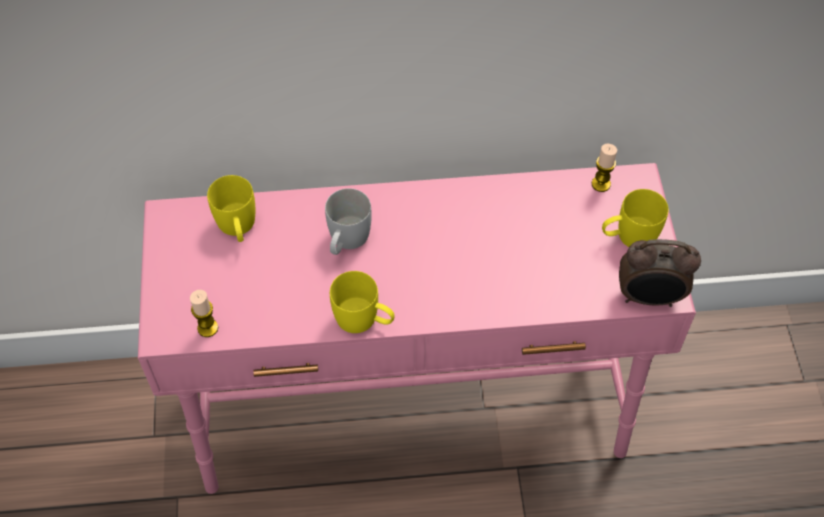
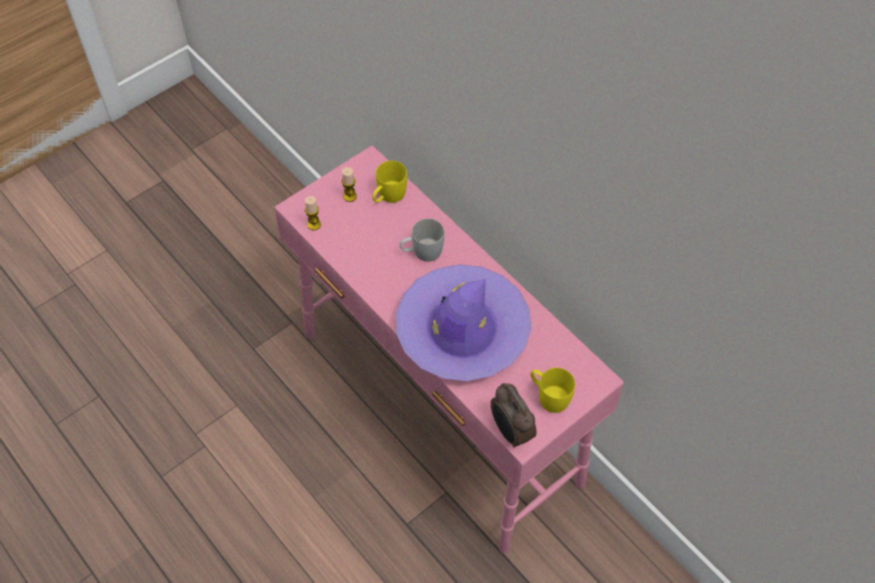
camera: 55 degrees right, 0 degrees up
(364, 320) = (376, 293): yellow mug -> none
(485, 265) = (462, 331): none -> purple hat
(601, 184) = (577, 359): candle -> candle (350, 196)

